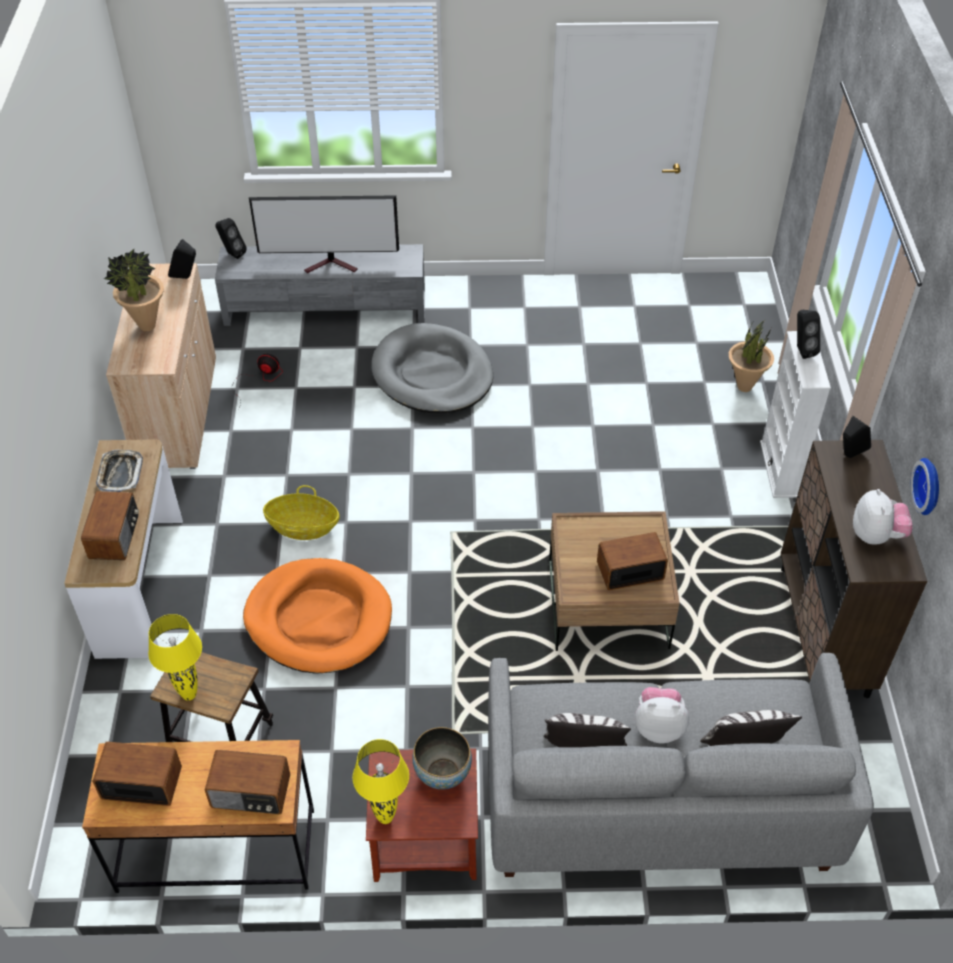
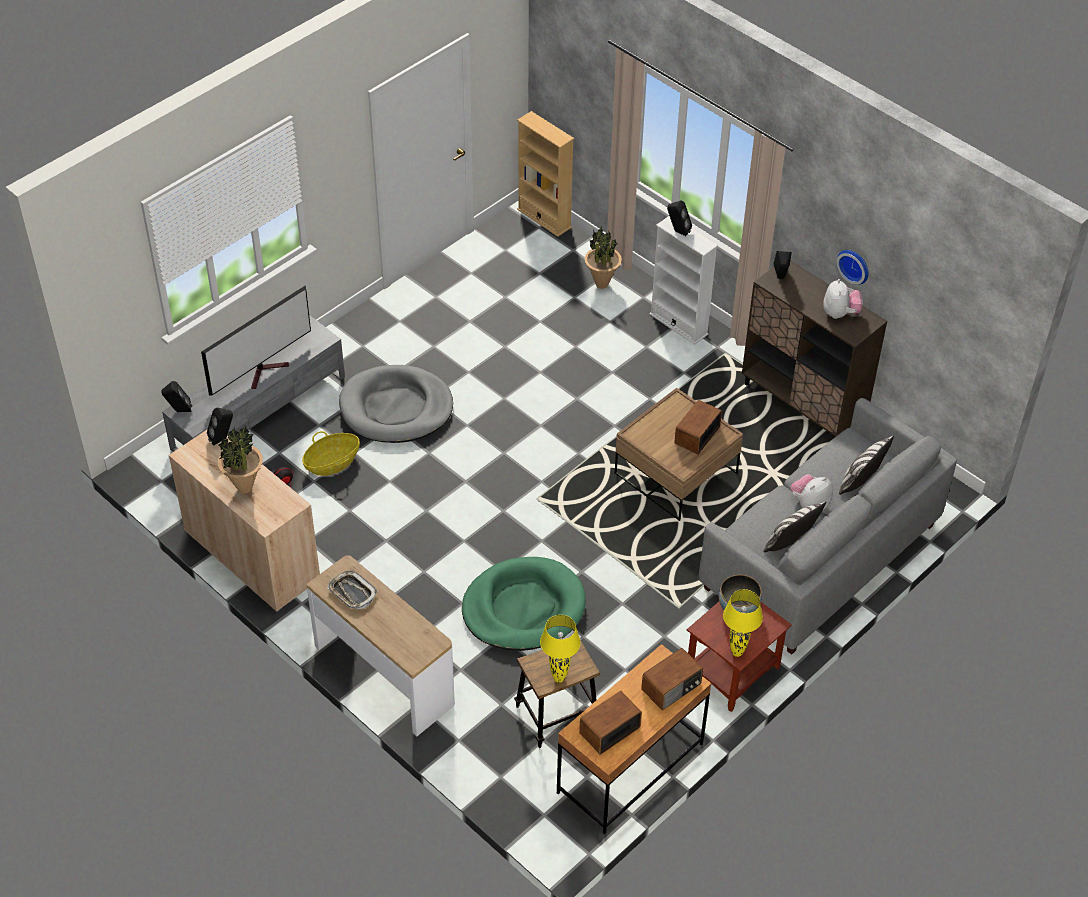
camera: 45 degrees left, 0 degrees up
(115, 536) = (404, 627): radio -> none
(303, 527) = (441, 563): basket -> basket (332, 463)
(319, 619) = (523, 608): orange dog bed -> green dog bed
(758, 300) = (544, 218): none -> beige bookcase
(876, 535) = (840, 313): plush toy -> plush toy turned 45 degrees clockwise

